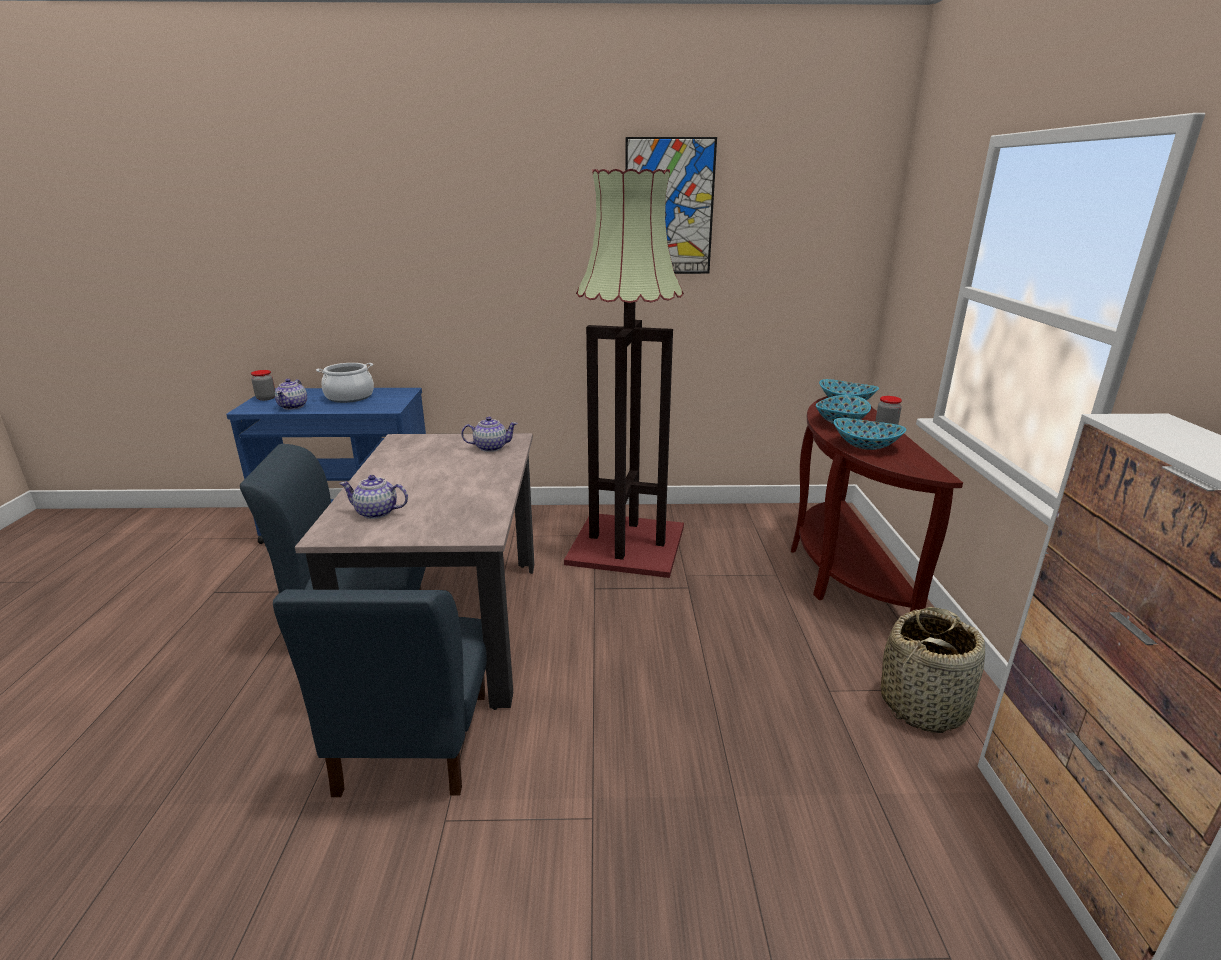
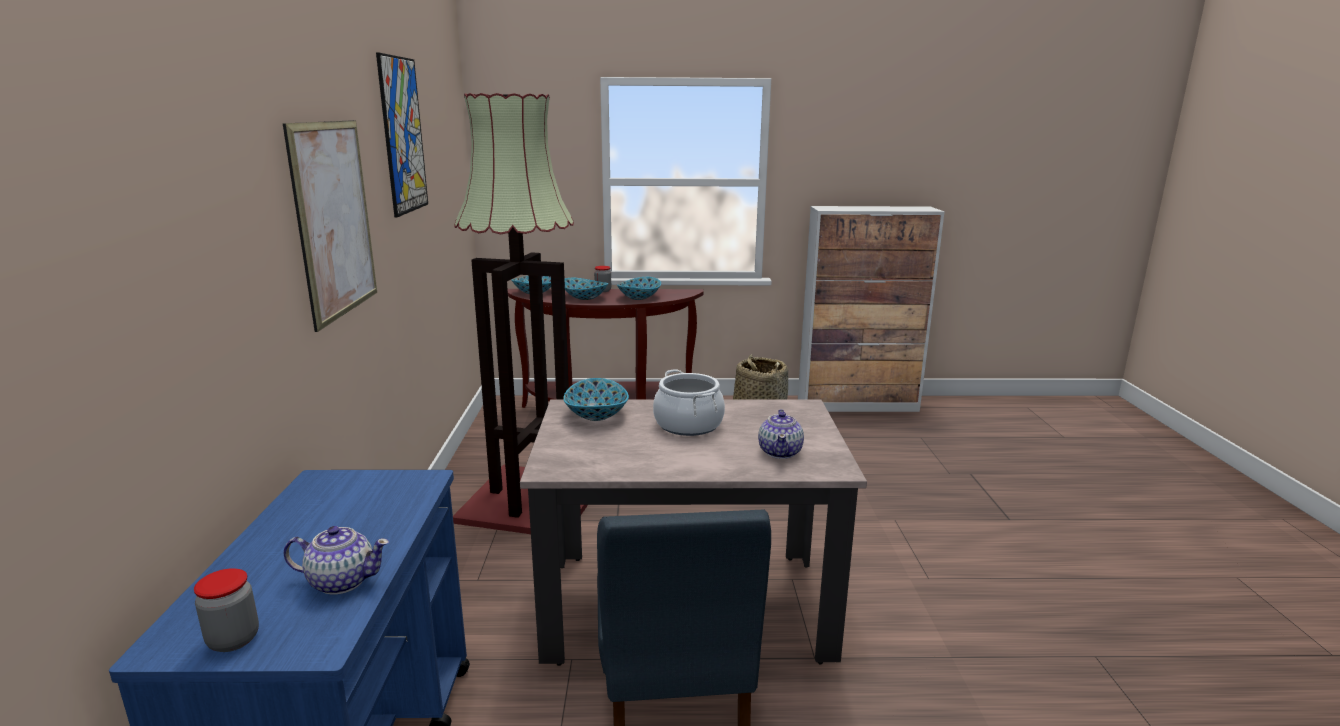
camera: 90 degrees left, 5 degrees down
(350, 397) = (317, 528): cooking pot -> cooking pot (688, 424)
(413, 742) = (861, 606): blue chair -> none
(490, 447) = (595, 415): teapot -> bowl
(512, 259) = (335, 219): none -> picture

